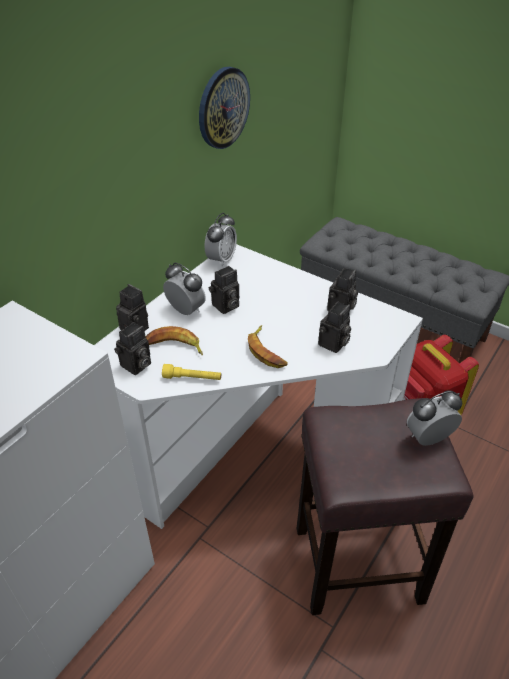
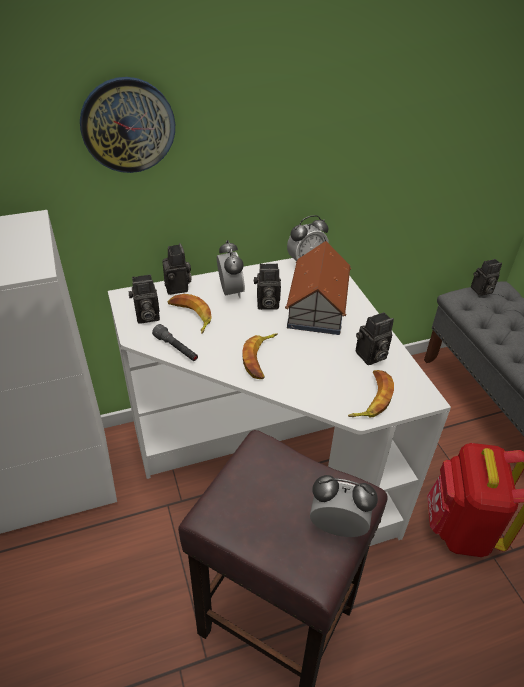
camera: 35 degrees right, 0 degrees up
(192, 378) = (176, 349): yellow flashlight -> grey flashlight
(223, 108) = (350, 108): wall clock -> wall clock (128, 125)
(265, 291) = (316, 307): none -> toy house
(333, 344) = (327, 384): camera -> camera (481, 291)
(371, 338) = (371, 398): none -> banana

